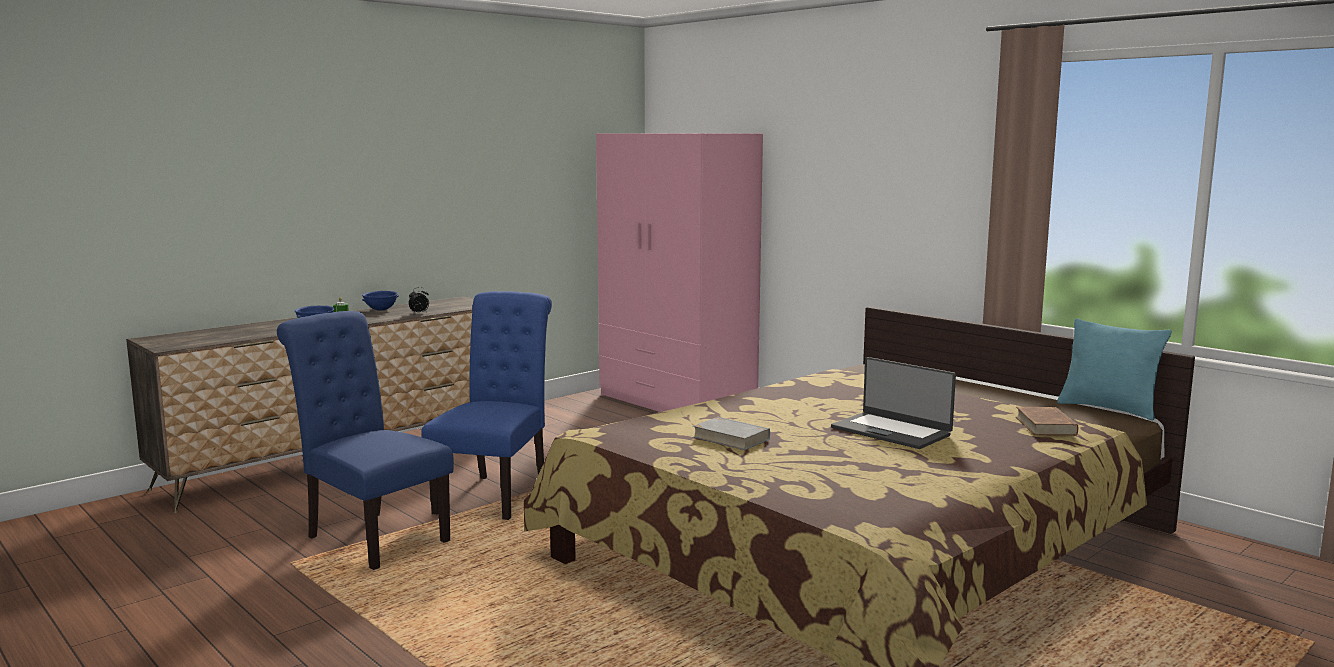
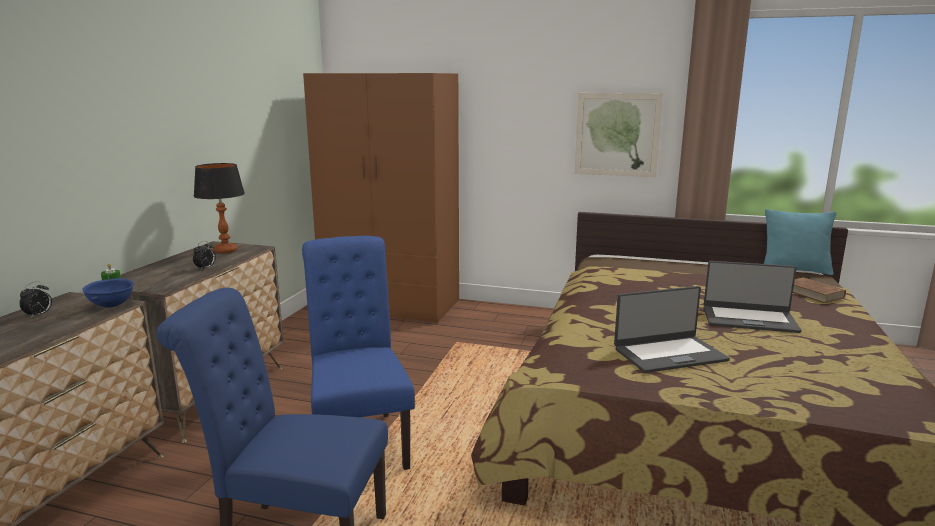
camera: 30 degrees left, 5 degrees up
(266, 326) = (39, 315): none -> alarm clock
(381, 310) = (153, 270): blue bowl -> none
(458, 304) = (226, 251): none -> table lamp
(676, 402) = (391, 305): pink wardrobe -> brown wardrobe
(731, 438) = (669, 354): grey book -> laptop
(926, 211) = (617, 134): none -> picture

